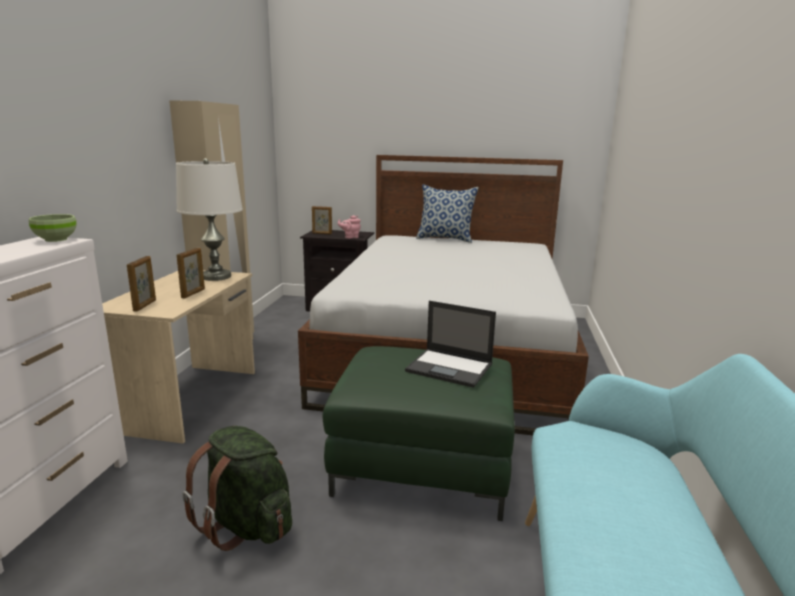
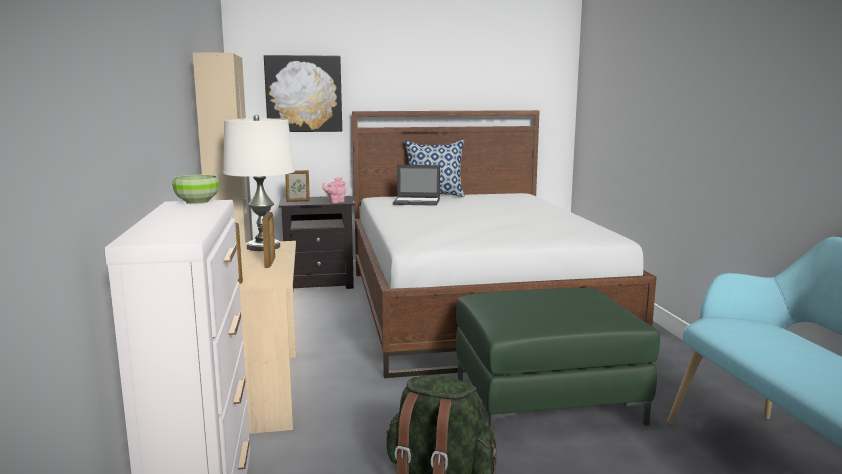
camera: 20 degrees left, 5 degrees down
(336, 137) = (303, 94): none -> picture
(450, 368) = (568, 298): laptop -> laptop (417, 202)

